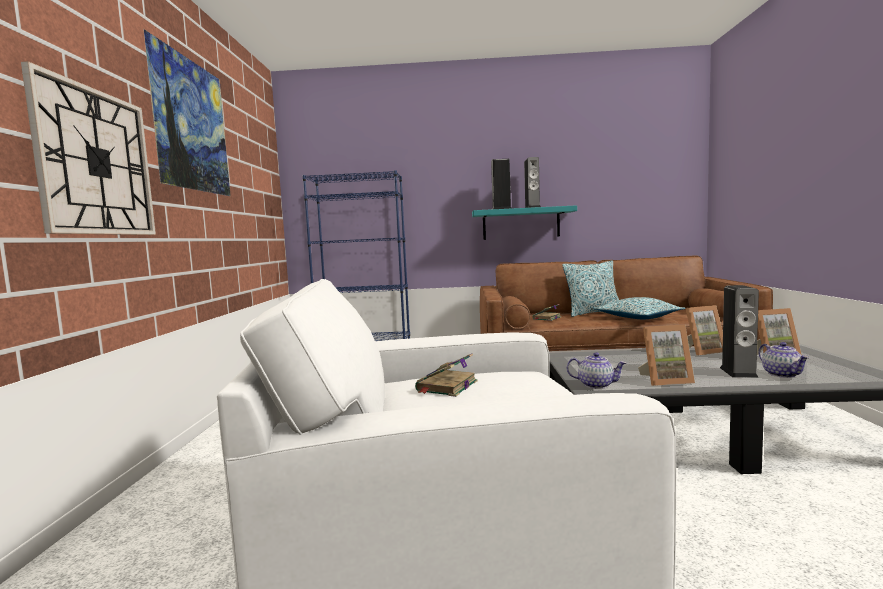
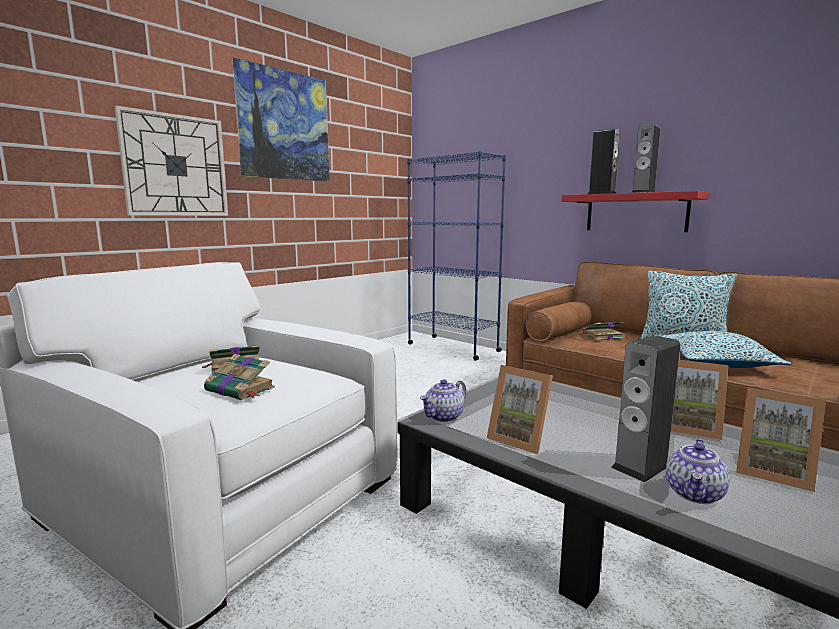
camera: 40 degrees right, 5 degrees up
(520, 394) = (241, 389): none -> book
(521, 223) = (635, 212): turquoise shelf -> red shelf
(596, 385) = (444, 417): teapot -> teapot turned 75 degrees clockwise

